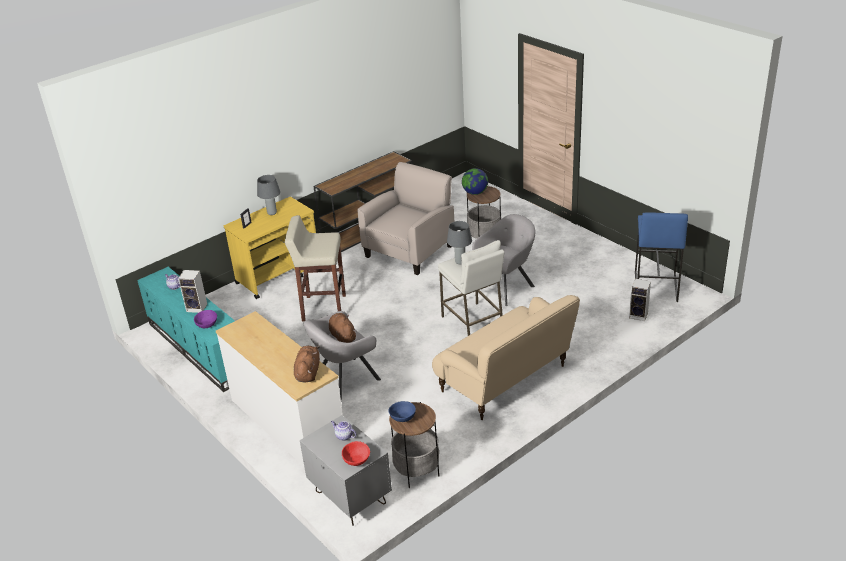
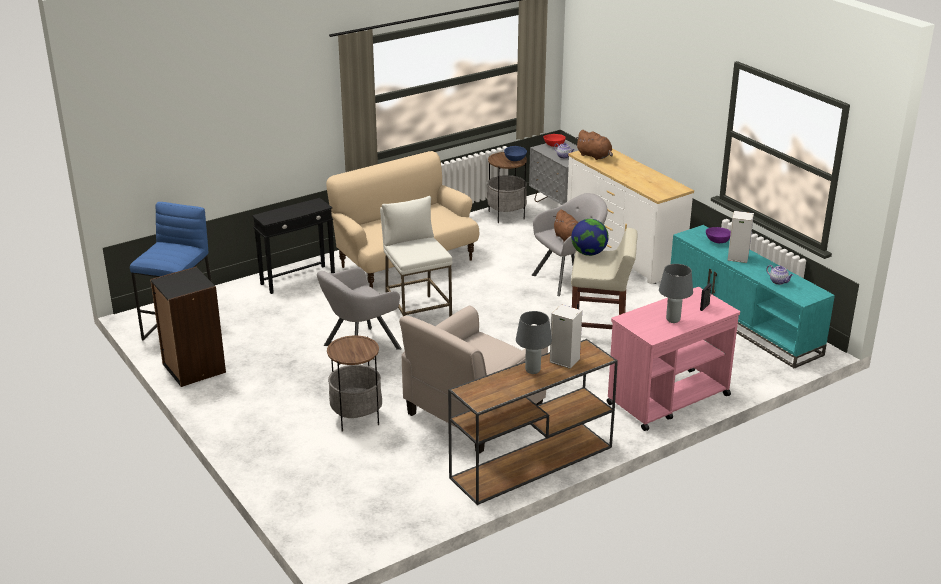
camera: 175 degrees left, 5 degrees down
(279, 275) = (667, 400): yellow cart -> pink cart
(308, 372) = (595, 156): brown plush toy -> brown plush toy turned 60 degrees counterclockwise
(460, 262) = (425, 251): grey table lamp -> grey table lamp (532, 371)
(475, 193) = (364, 351): globe -> globe (589, 253)
(595, 346) = (298, 279): none -> black side table
(616, 257) = (193, 368): none -> black bookcase
(639, 315) = (227, 301): speaker -> speaker (563, 360)

